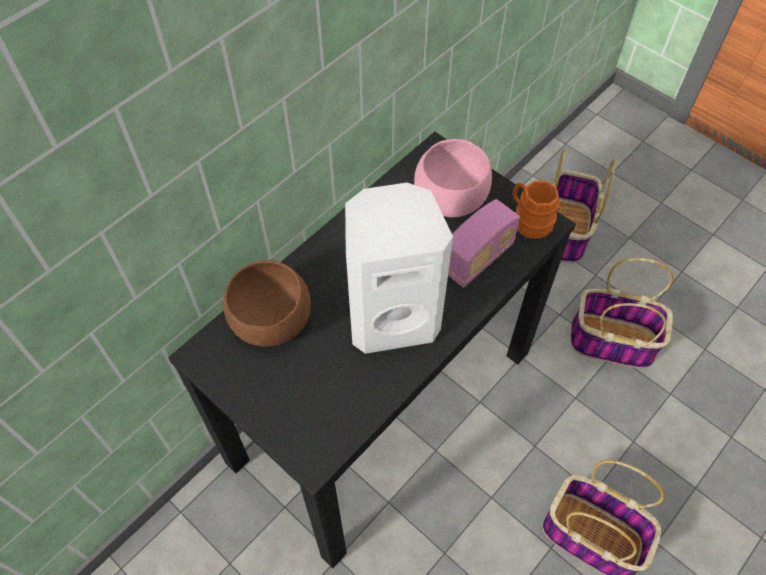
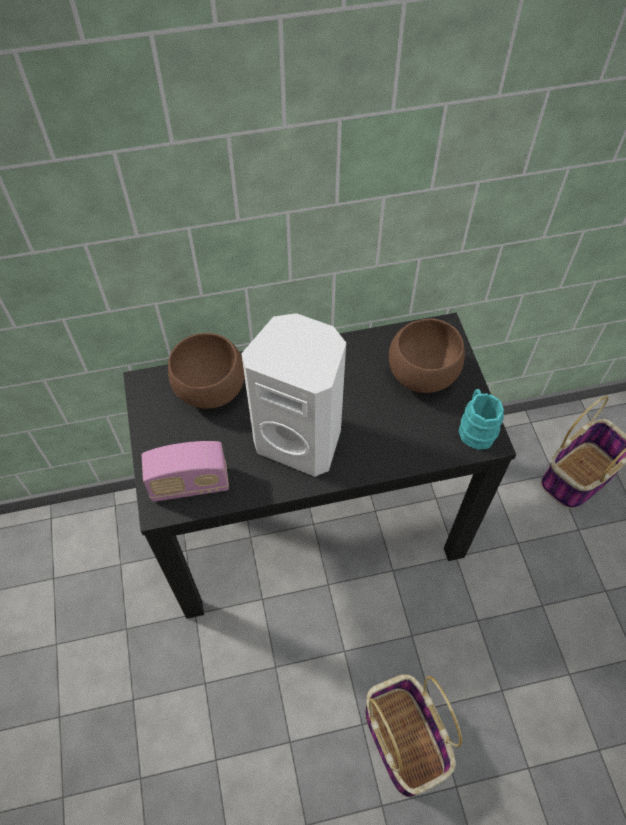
camera: 35 degrees right, 0 degrees up
(448, 200) = (420, 374): pink bowl -> brown bowl
(477, 258) = (405, 434): radio -> radio (190, 484)
(528, 220) = (475, 428): orange mug -> turquoise mug
(610, 341) = (547, 594): basket -> none

